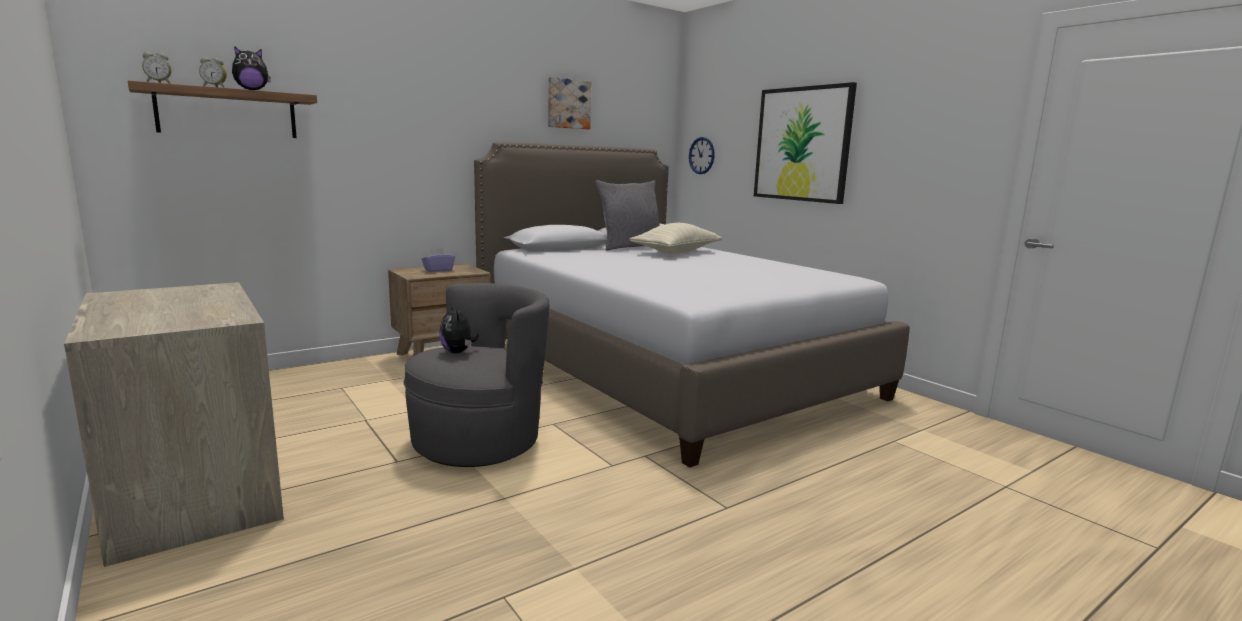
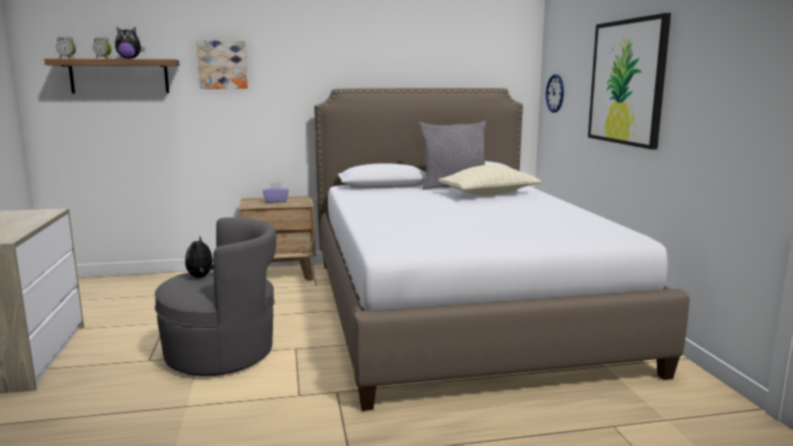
camera: 25 degrees right, 0 degrees up
(568, 104) = (412, 49): picture -> picture (222, 64)

